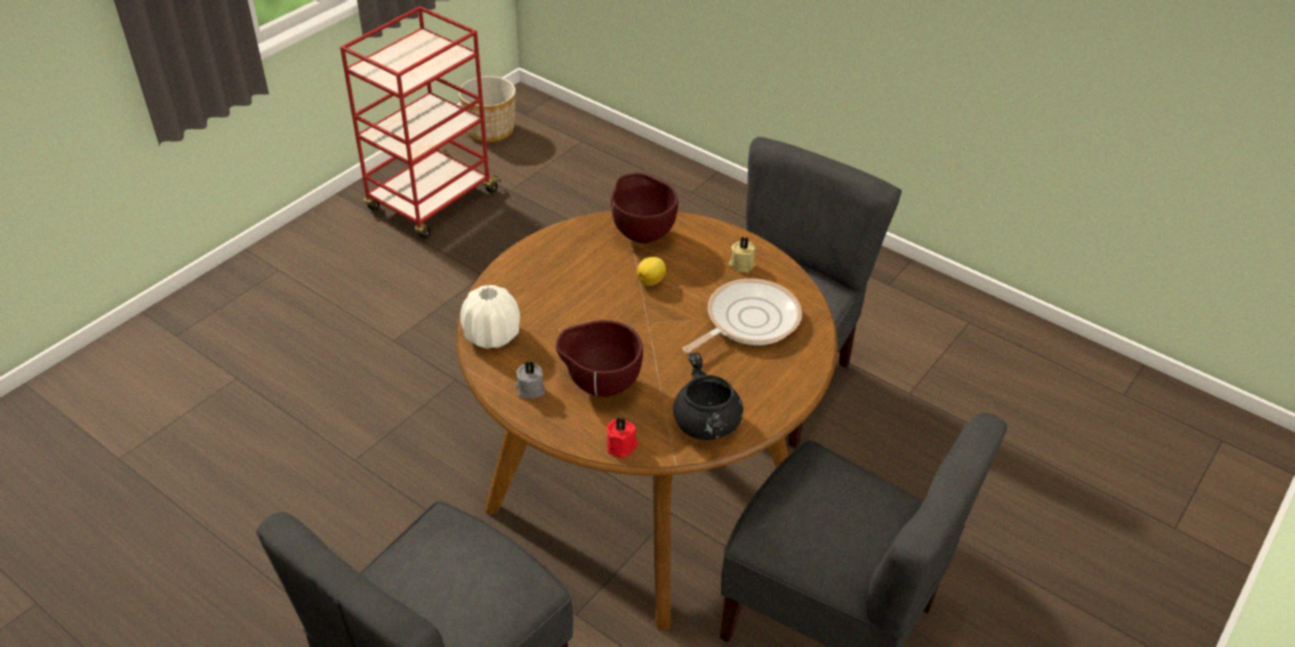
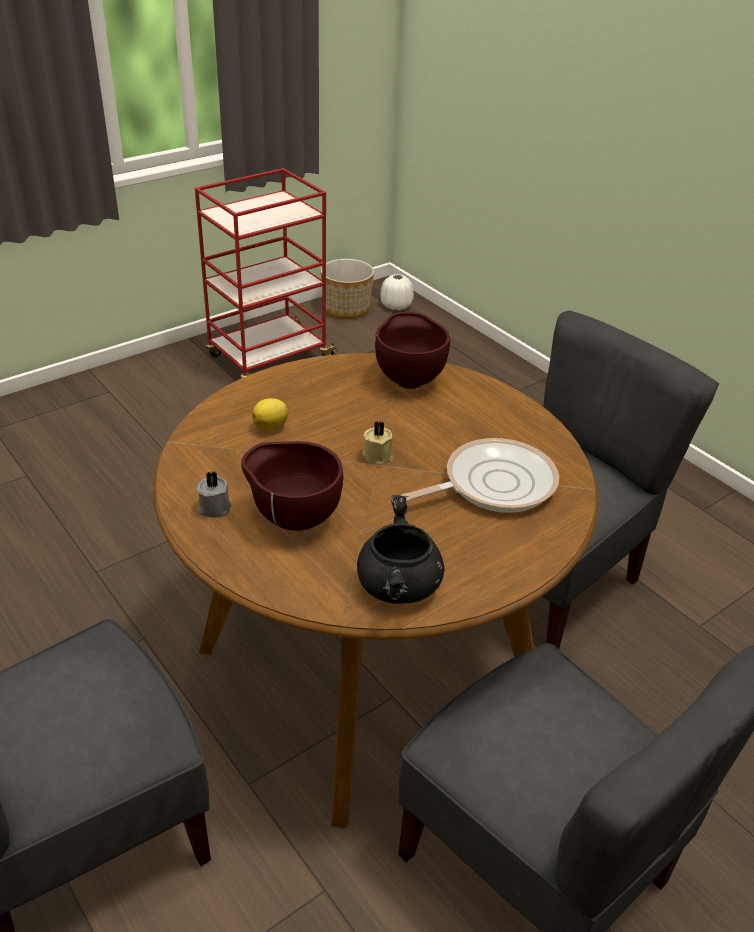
camera: 15 degrees right, 5 degrees down
(492, 335) = (202, 446): white vase -> white vase (396, 305)
(622, 446) = (287, 590): red candle -> none
(651, 281) = (399, 425): lemon -> lemon (271, 427)
(742, 264) = (508, 426): beige candle -> beige candle (378, 455)

